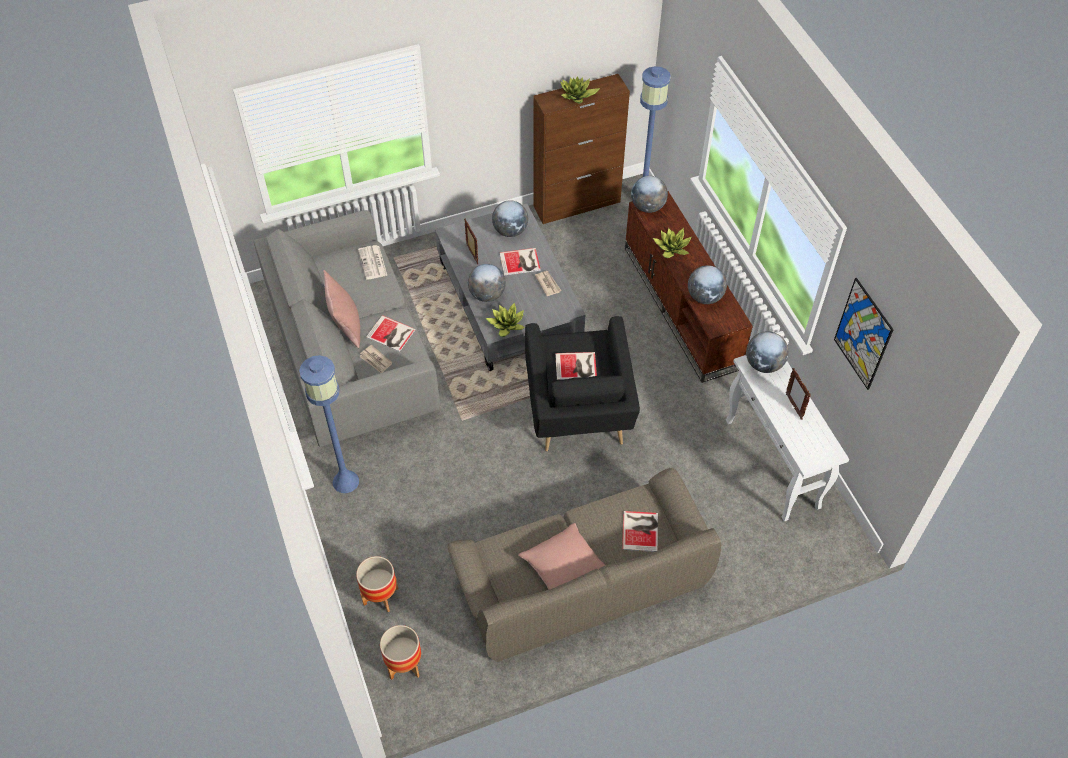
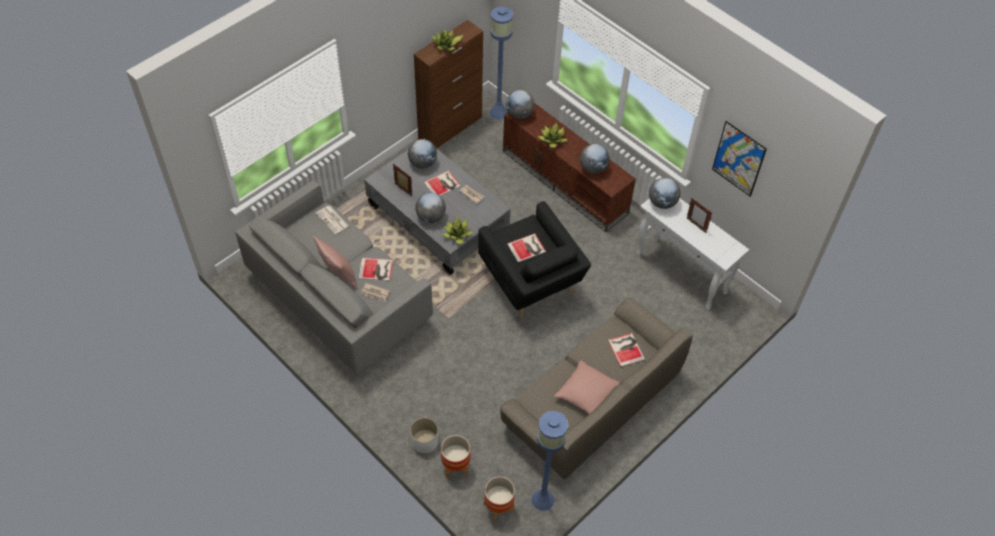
camera: 25 degrees left, 0 degrees up
(345, 481) = (384, 393): blue floor lamp -> blue floor lamp (542, 499)
(361, 553) = (424, 441): none -> white planter

